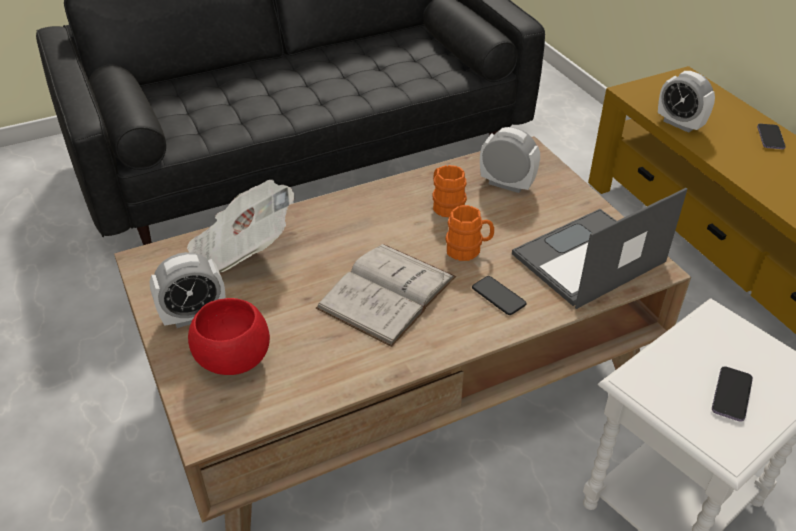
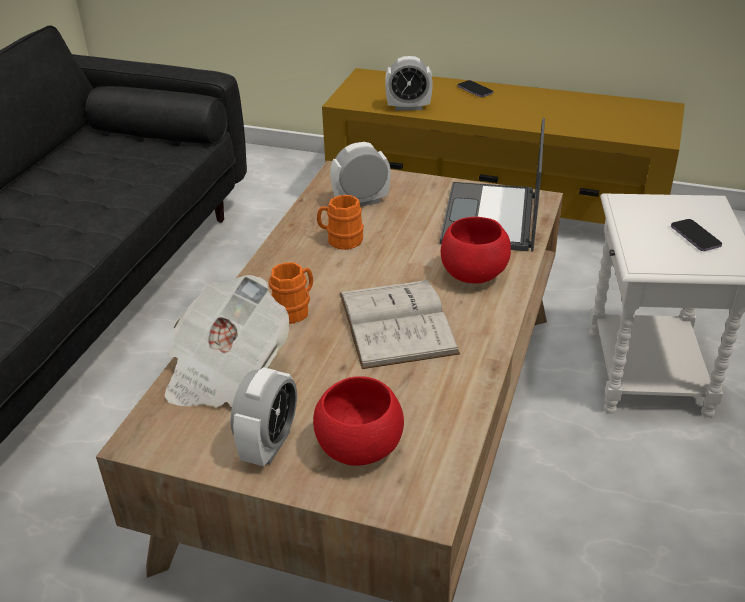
camera: 45 degrees left, 5 degrees down
(468, 250) = (406, 259): orange mug -> orange mug (295, 310)
(498, 296) = (475, 275): phone -> red bowl

